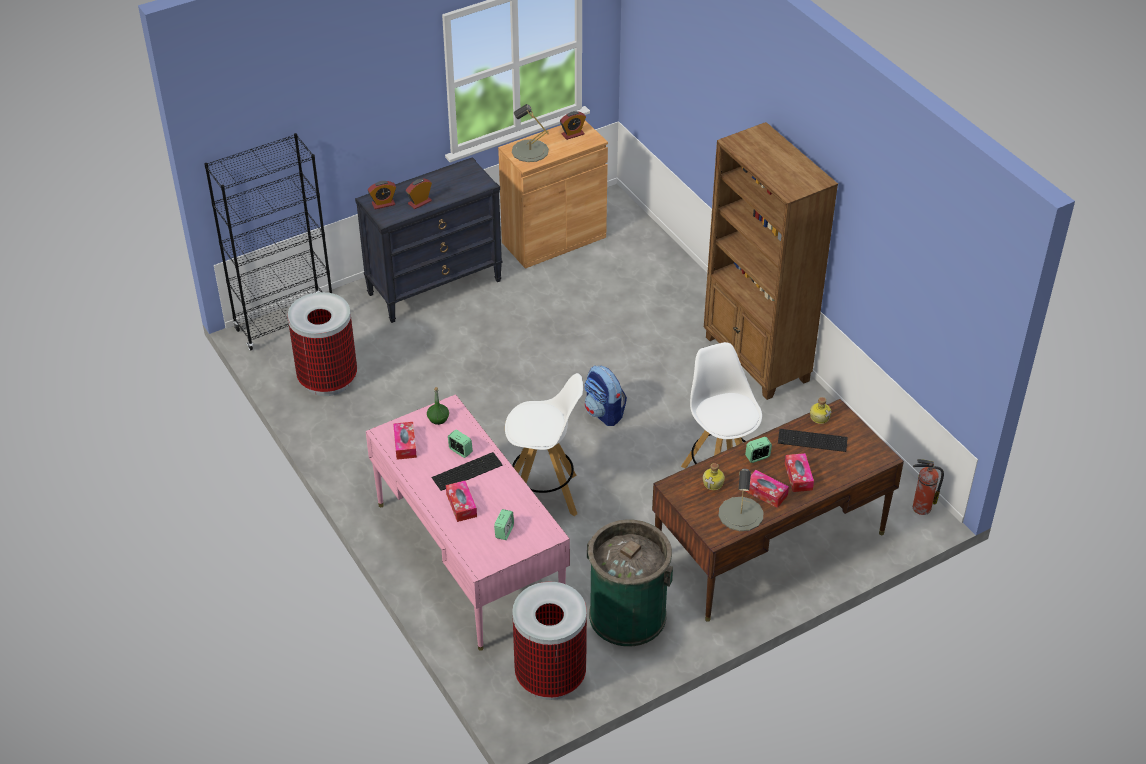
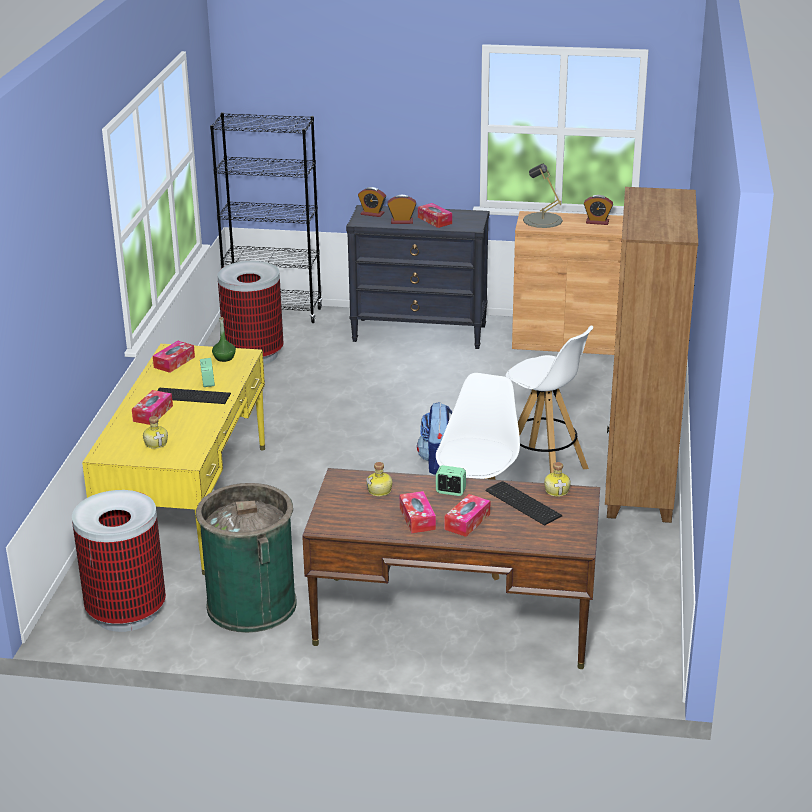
camera: 40 degrees right, 15 degrees down
(444, 189) = (434, 220): none -> tissue box
(469, 556) = (188, 503): pink desk -> yellow desk
(504, 532) = (156, 443): alarm clock -> bottle
(544, 495) = (307, 493): white stool -> white stool (544, 469)
(741, 514) = (370, 522): grey table lamp -> none
(920, 508) = (653, 668): fire extinguisher -> none

